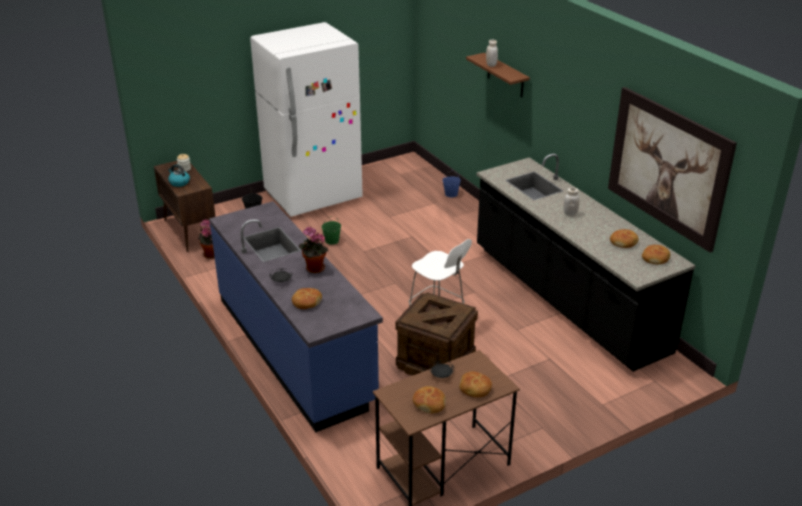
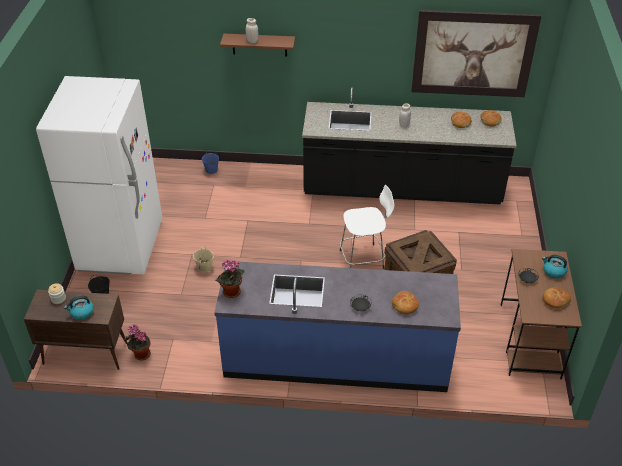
camera: 55 degrees left, 10 degrees up
(313, 269) = (359, 282): potted plant -> potted plant (231, 293)
(332, 240) = (204, 267): green bucket -> beige bucket
(474, 389) = (553, 271): bread -> kettle

